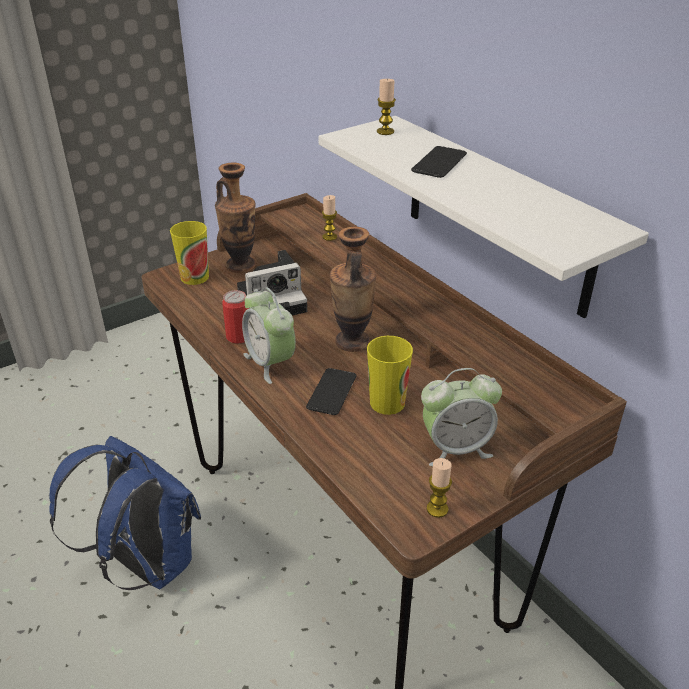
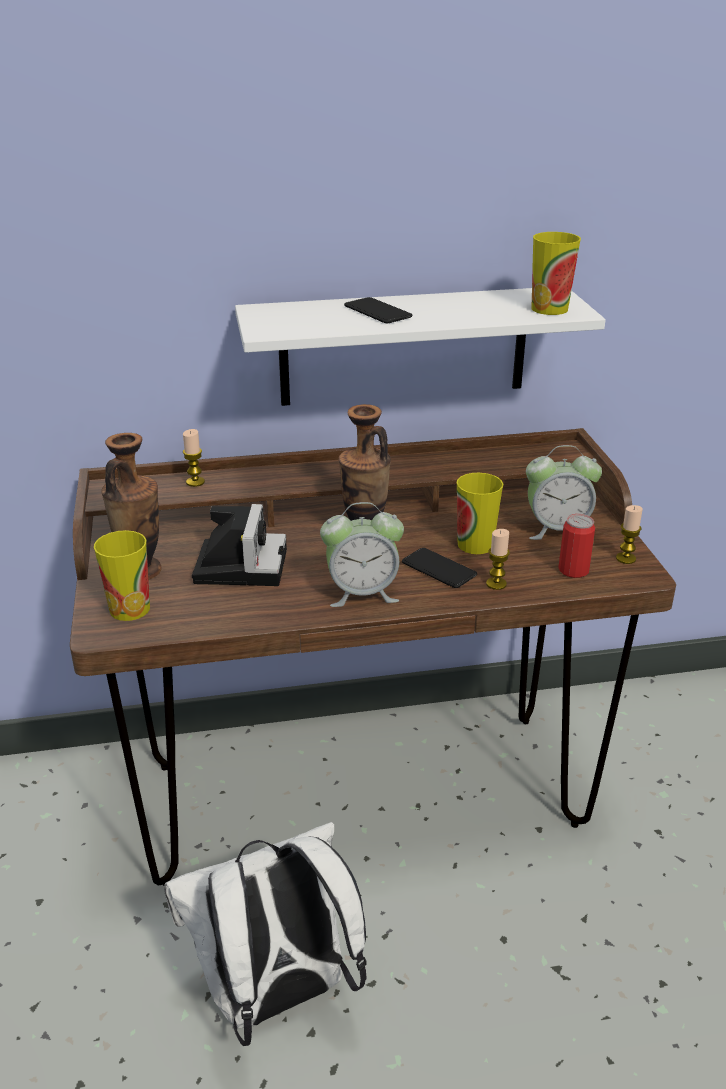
camera: 65 degrees left, 5 degrees down
(146, 564) = (276, 997): blue backpack -> white backpack
(238, 336) = (294, 603): can -> can (573, 570)
(385, 131) = (276, 315): candle -> candle (496, 584)
(456, 448) = (557, 530): alarm clock -> alarm clock turned 75 degrees clockwise
(551, 234) = (549, 309): none -> cup

